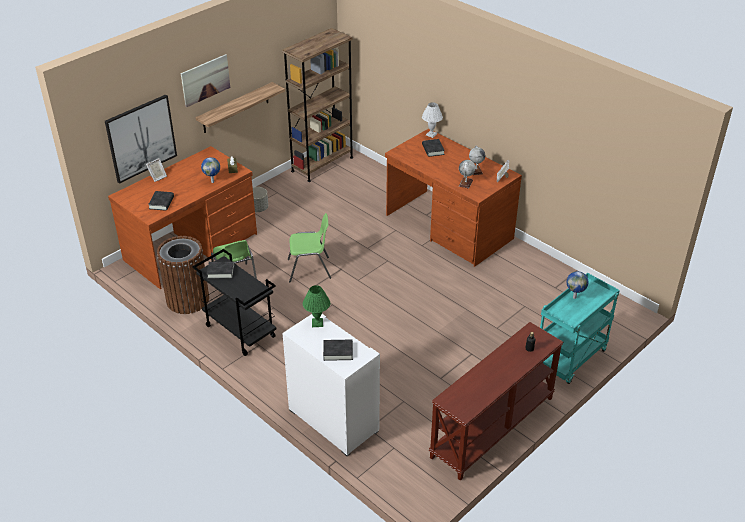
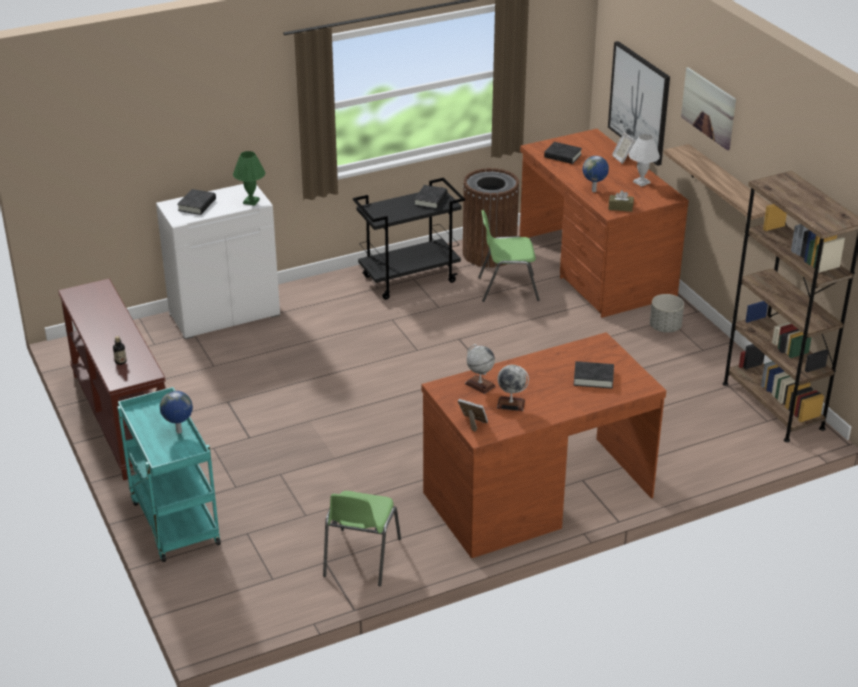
camera: 110 degrees right, 5 degrees down
(310, 269) = (499, 346): green chair -> green chair (360, 558)
(431, 134) = (643, 387): white table lamp -> white table lamp (641, 182)

